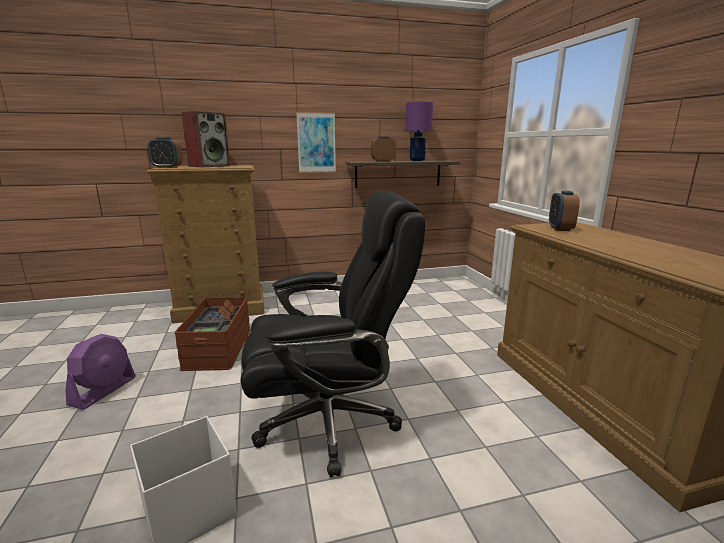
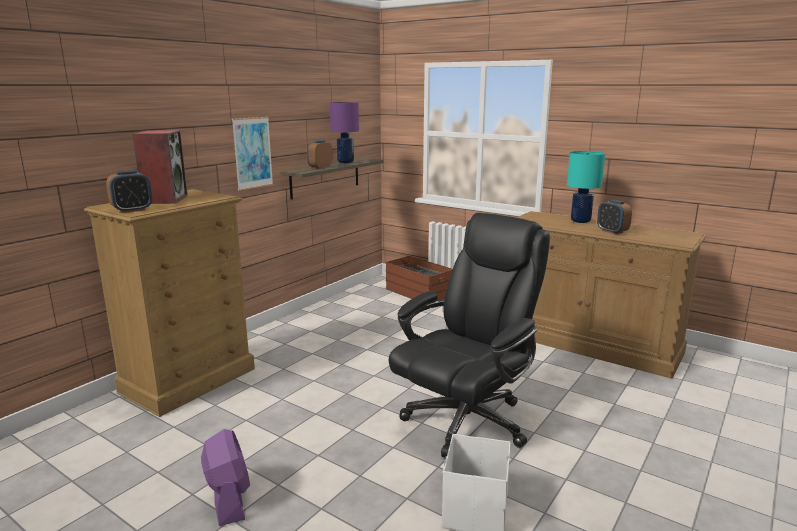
camera: 40 degrees left, 0 degrees up
(217, 347) = (269, 415): brown storage box -> brown storage box (417, 292)
(560, 229) = (539, 220): alarm clock -> alarm clock (612, 231)
(615, 238) = (580, 222): none -> turquoise table lamp

